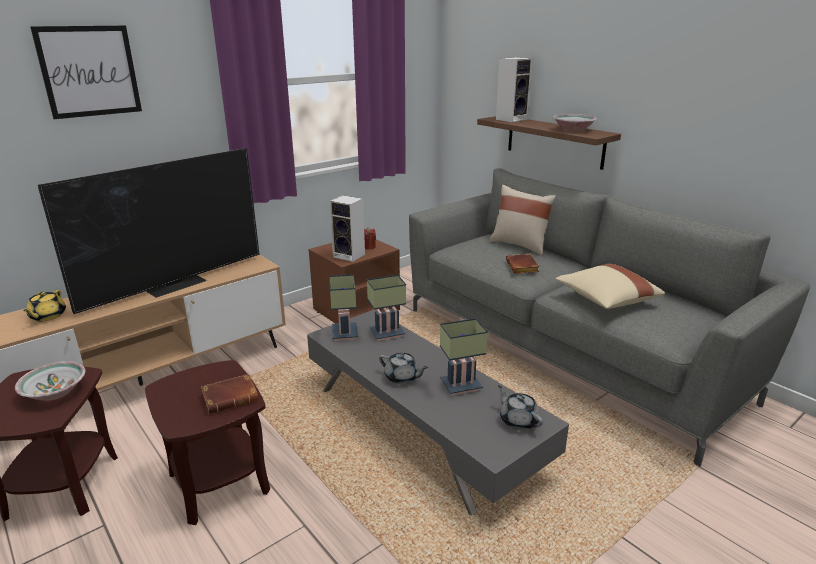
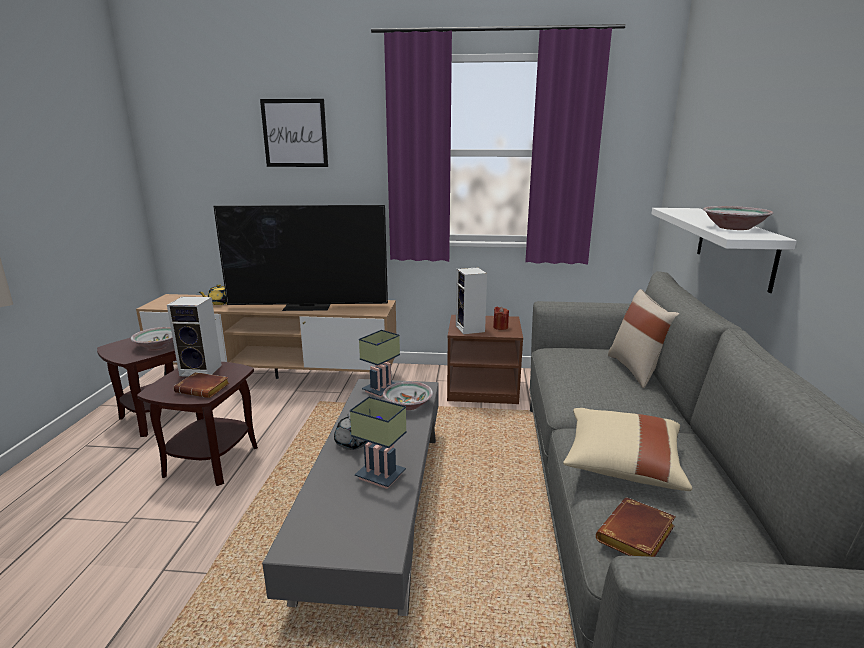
camera: 45 degrees right, 5 degrees down
(386, 334) = (407, 405): table lamp -> bowl
(512, 119) = (693, 212): speaker -> speaker (202, 370)
(518, 420) = (364, 536): grey teapot -> none
(523, 267) = (591, 391): brown book -> brown book (636, 537)
(554, 141) = (734, 246): brown shelf -> white shelf

